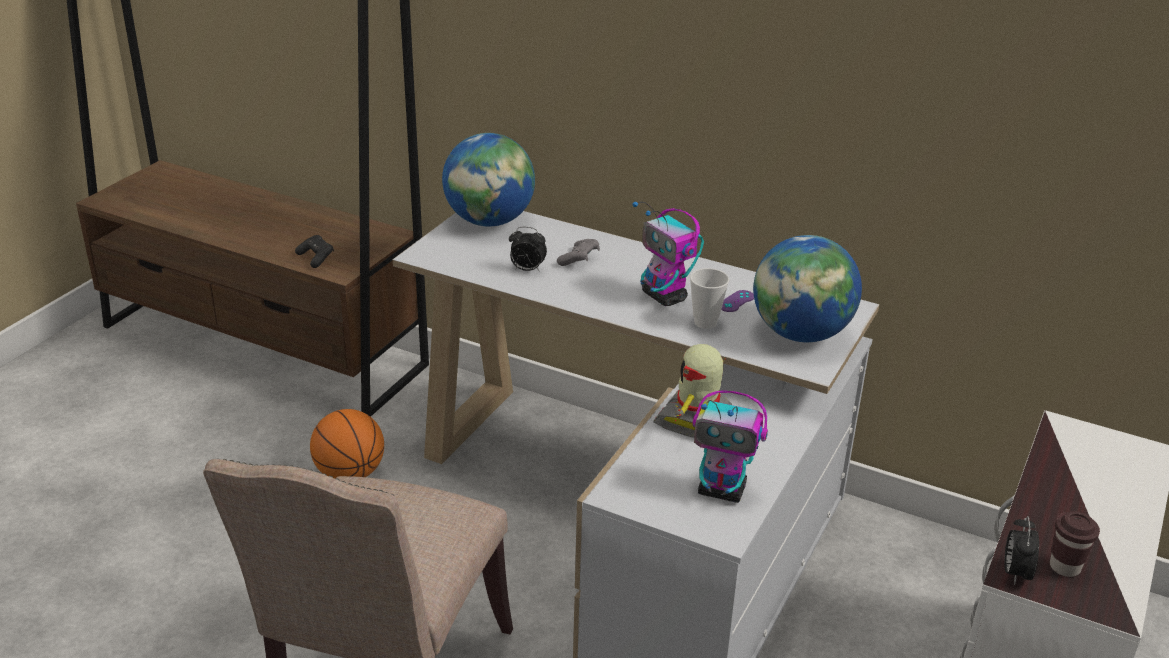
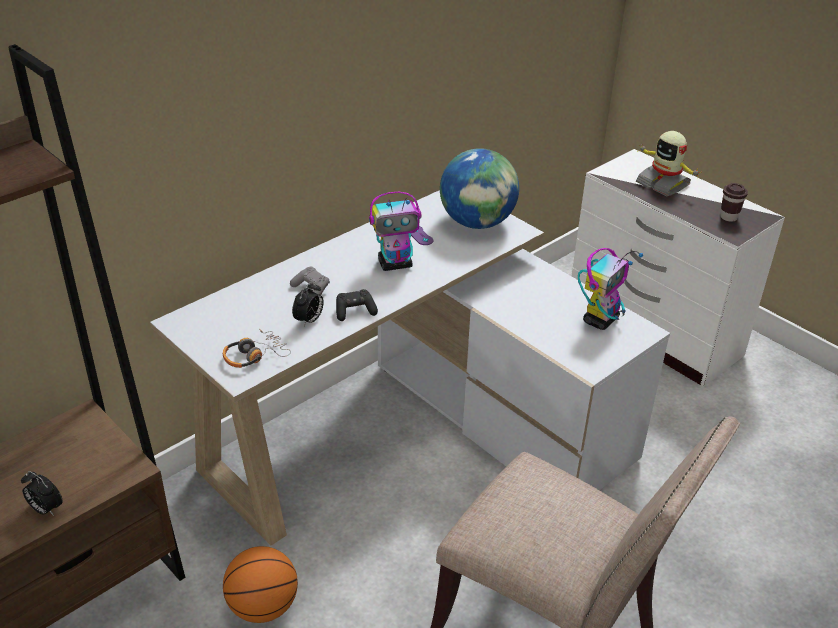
camera: 70 degrees left, 5 degrees up
(316, 258) = (86, 483): black game controller -> black game controller (355, 311)
(455, 255) = (254, 355): none -> headphones
(489, 221) = (205, 322): globe -> none
(695, 419) = (517, 308): toy robot -> toy robot (663, 184)
(705, 322) = (441, 256): cup -> none
(1015, 573) = (731, 233): alarm clock -> alarm clock (45, 509)

